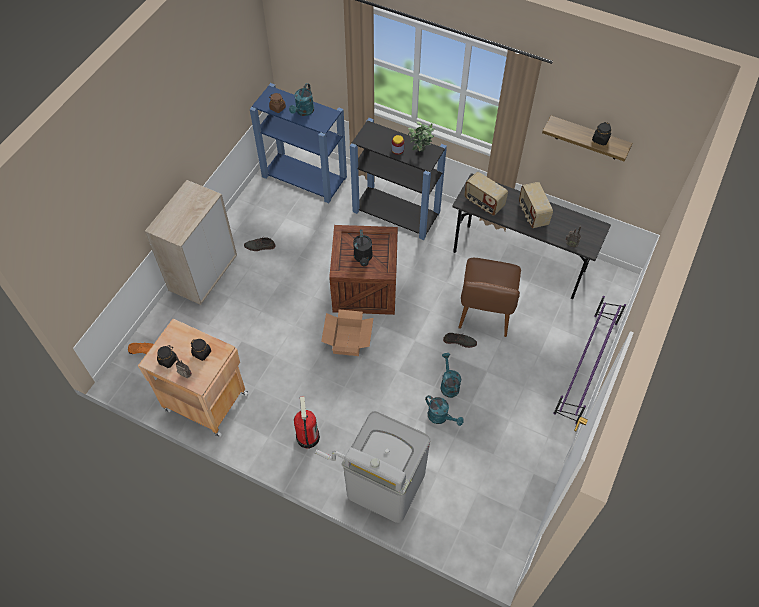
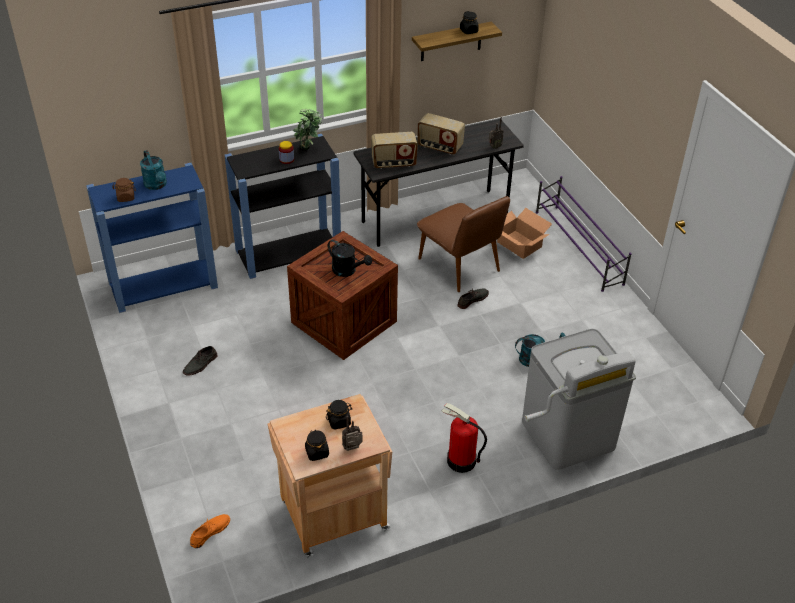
camera: 50 degrees left, 15 degrees down
(204, 274) = (177, 426): beige cabinet -> none
(347, 341) = (387, 369): cardboard box -> cardboard box (519, 245)
(448, 384) = (508, 333): turquoise watering can -> none

